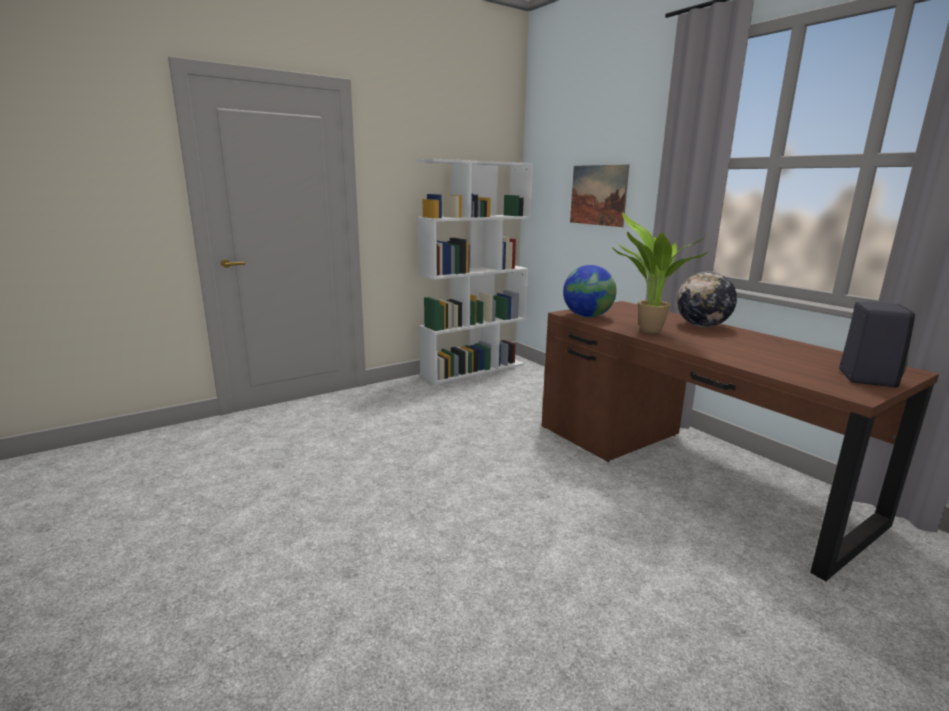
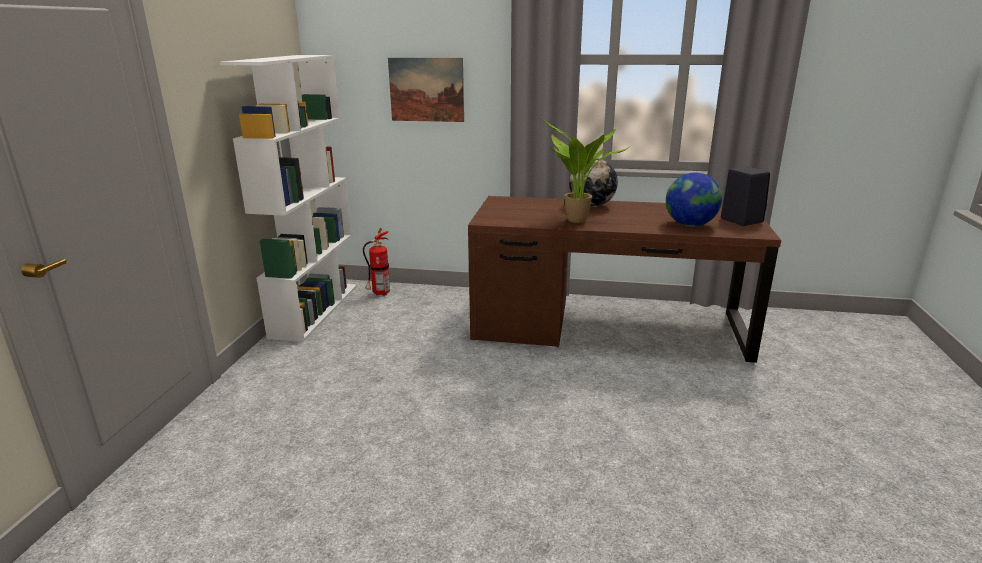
camera: 45 degrees left, 5 degrees up
(530, 374) = (379, 294): none -> fire extinguisher
(587, 316) = (506, 220): globe -> globe (690, 225)

